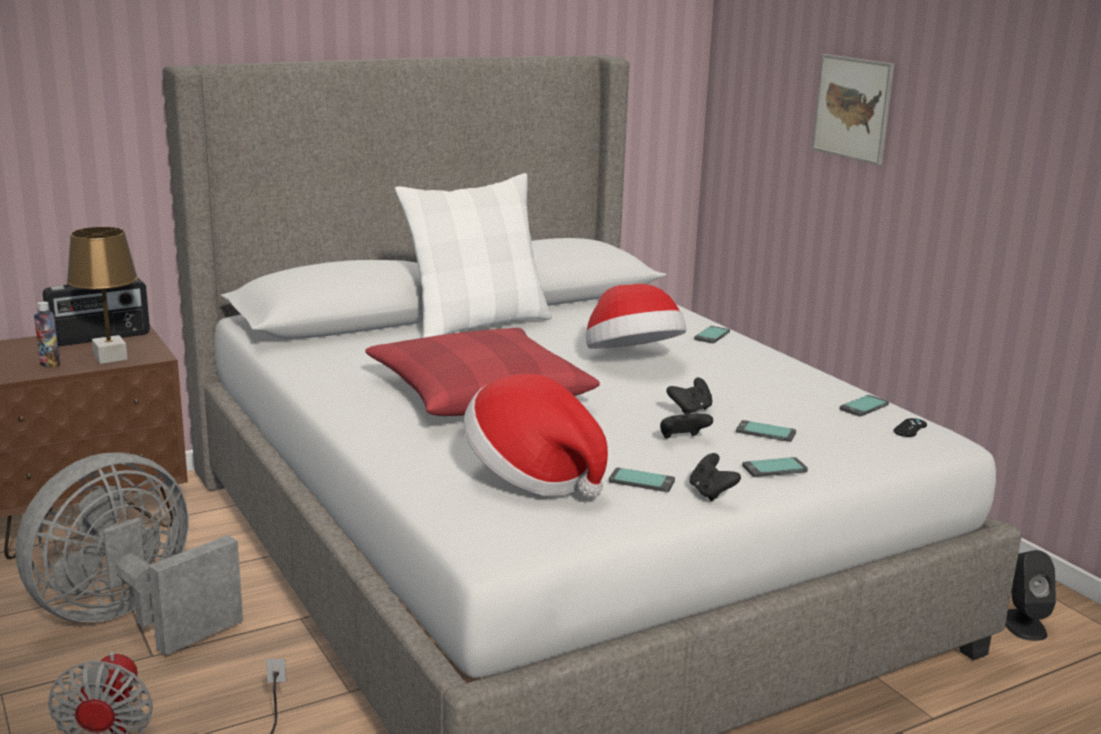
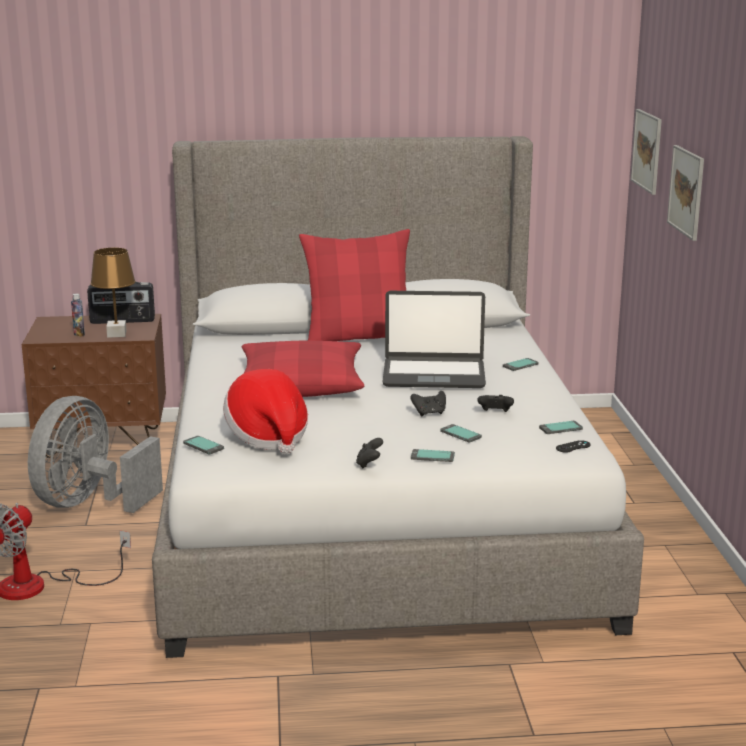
camera: 25 degrees right, 0 degrees up
(132, 619) = (89, 503): grey fan -> grey fan turned 45 degrees counterclockwise
(477, 325) = (359, 338): white pillow -> red pillow
(632, 359) = (434, 375): hat -> laptop
(641, 481) = (334, 450): phone -> phone (203, 446)
(682, 440) = (396, 430): black game controller -> black game controller (495, 413)
(752, 69) = (647, 151): none -> picture
(1022, 624) = (687, 622): black speaker -> none

